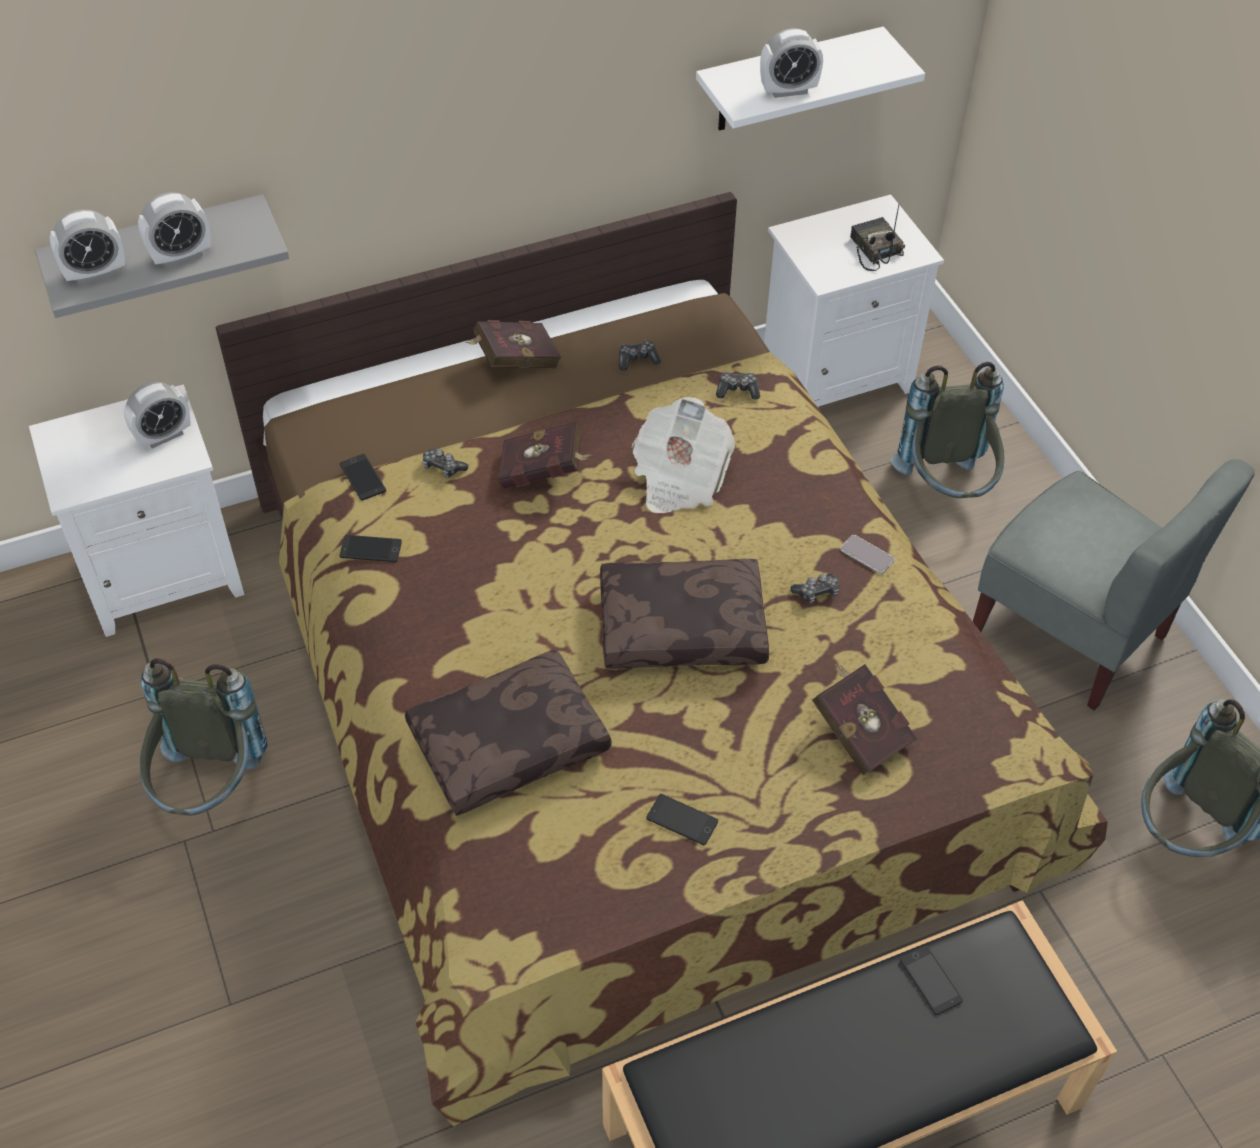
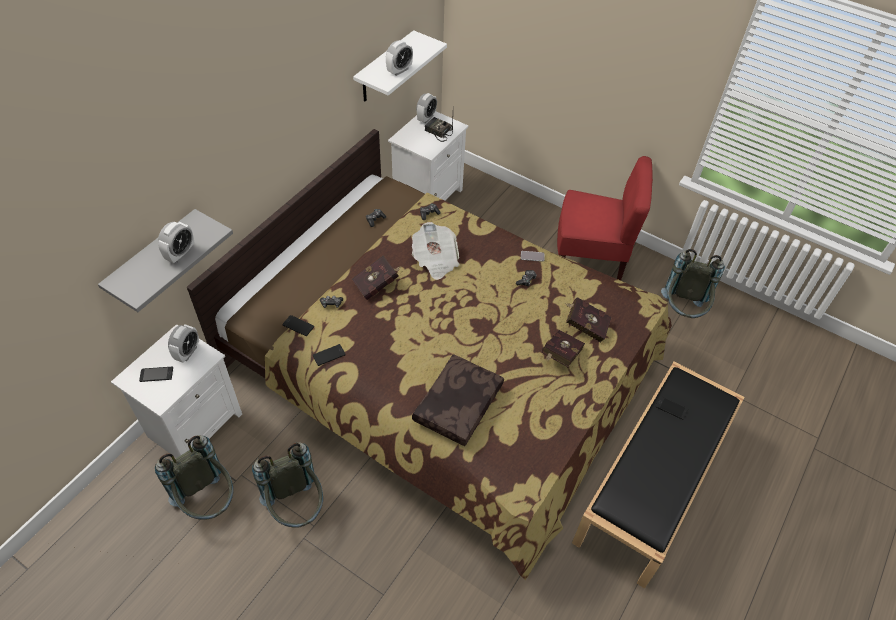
camera: 35 degrees left, 0 degrees up
(95, 273) = (143, 281): alarm clock -> alarm clock (426, 118)
(513, 361) = (321, 243): red book -> red book (559, 356)
(682, 820) = (550, 397): phone -> phone (156, 374)
(683, 625) = (487, 319): brown pillow -> none
(946, 490) = (504, 223): grey backpack -> grey backpack (209, 502)
(1071, 633) = (590, 257): grey chair -> red chair

